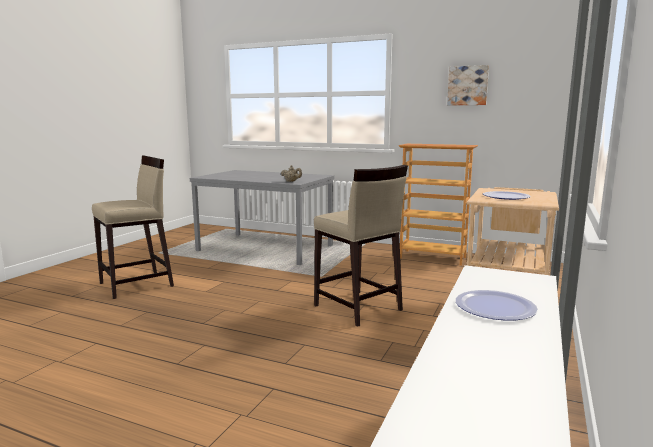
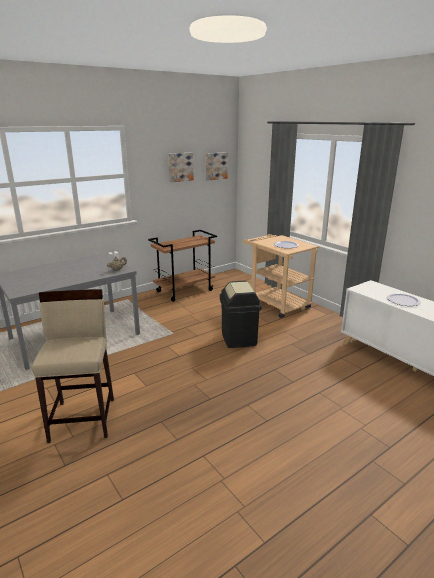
camera: 60 degrees left, 10 degrees up
(357, 308) = (239, 338): beige stool -> black trash can
(433, 257) = (185, 291): bookcase -> brown cart
(534, 87) = (216, 166): none -> picture

